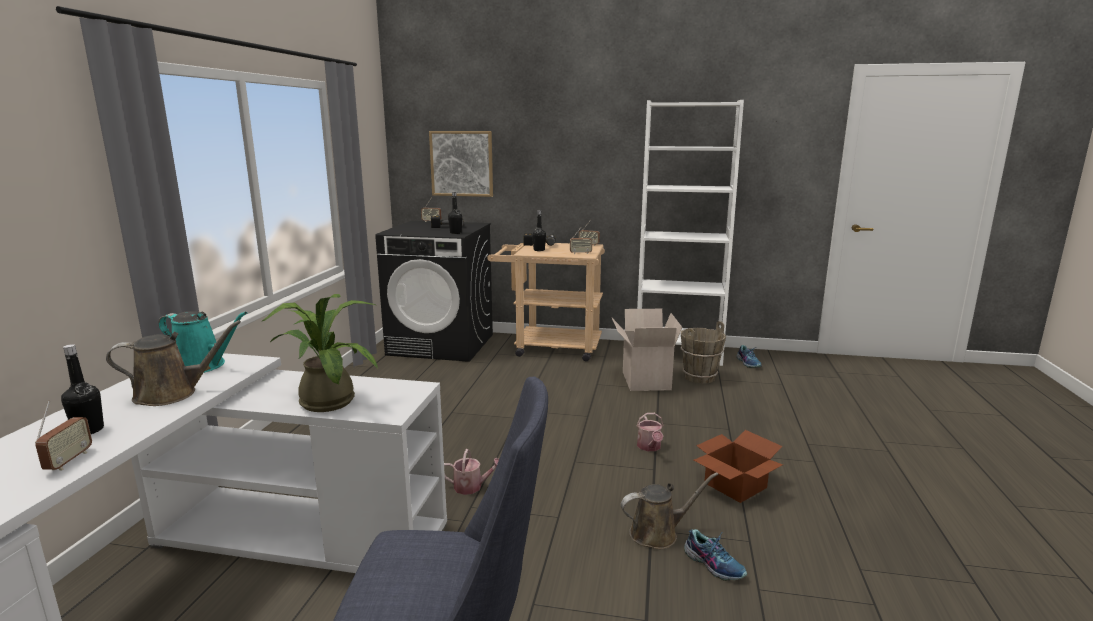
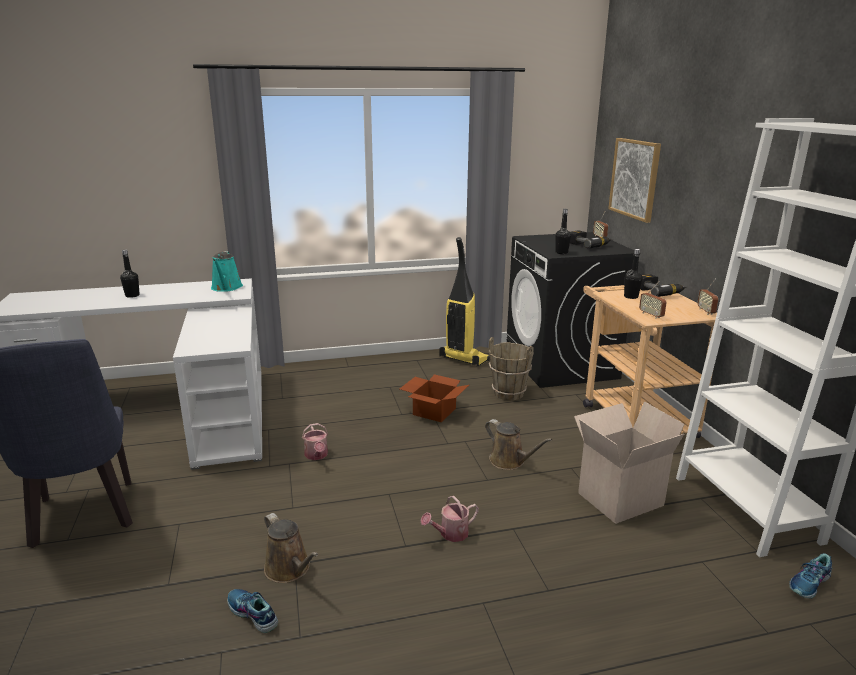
camera: 65 degrees right, 5 degrees up
(69, 461) = (98, 303): radio -> none
(172, 394) = (182, 294): brown watering can -> brown watering can (509, 461)
(326, 399) = (206, 329): potted plant -> none
(370, 375) = (463, 359): none -> vacuum cleaner
(699, 377) = (685, 541): brown bucket -> brown bucket (508, 393)
(714, 564) = (252, 615): shoe -> shoe turned 105 degrees clockwise
(733, 485) = (406, 611): cardboard box -> cardboard box (433, 411)

